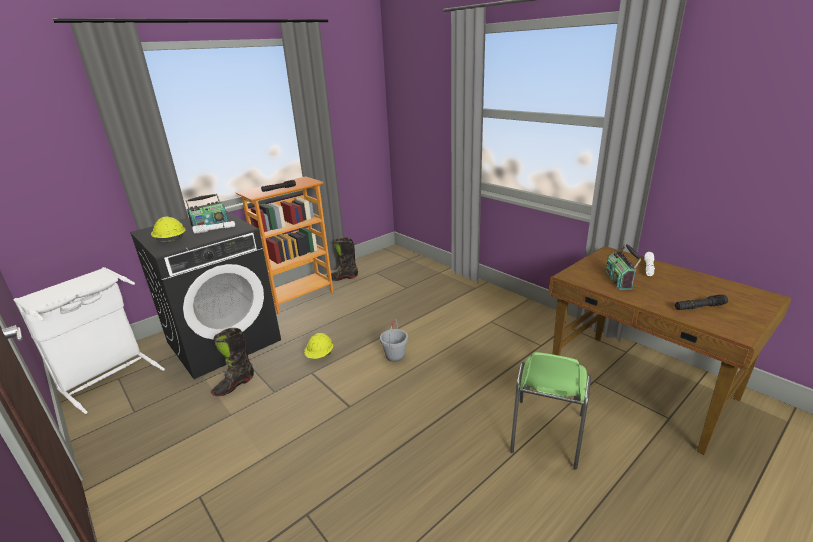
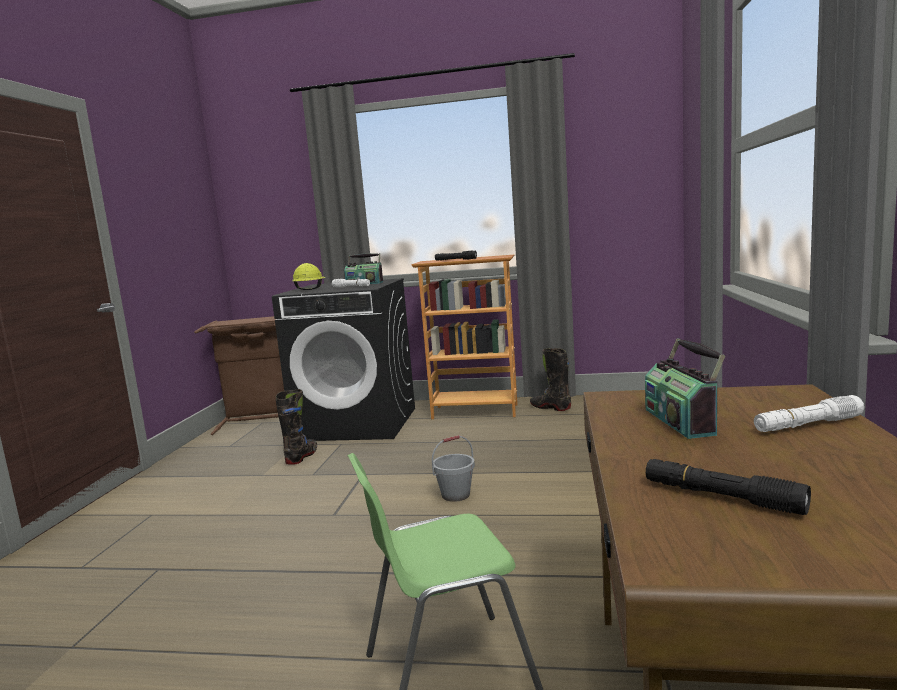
camera: 50 degrees right, 15 degrees down
(108, 376) = (260, 419): white laundry basket -> brown laundry basket
(234, 385) = (302, 457): black boot -> black boot turned 105 degrees clockwise
(320, 355) = (396, 464): yellow hard hat -> none
(619, 280) = (681, 421): radio -> radio turned 60 degrees counterclockwise

